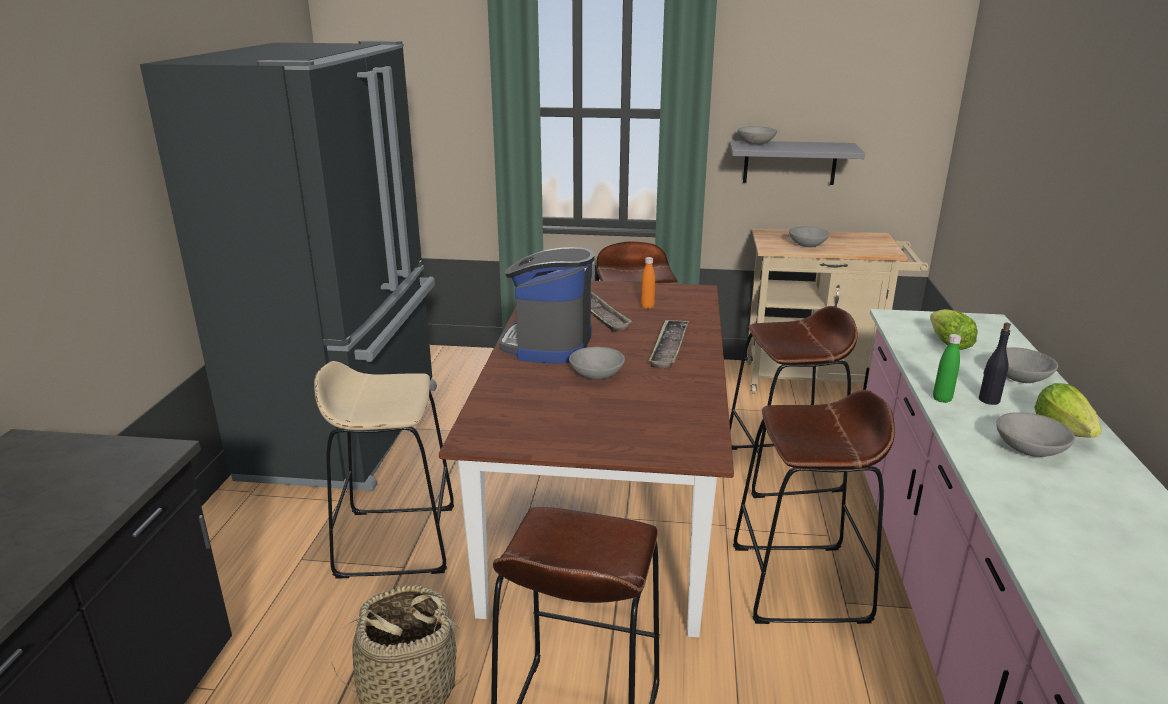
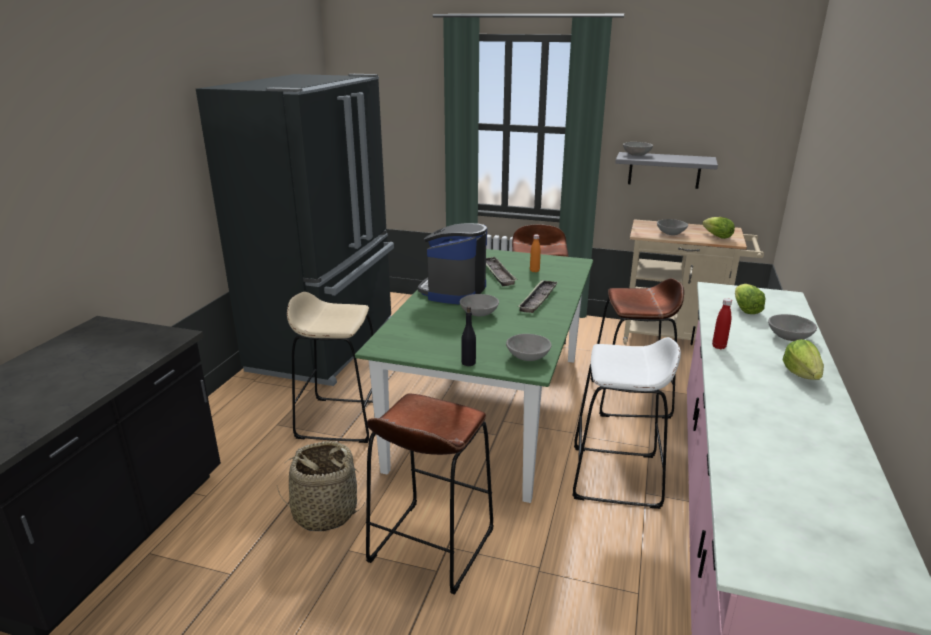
camera: 10 degrees right, 0 degrees up
(606, 502) = (492, 409): brown dining table -> green dining table
(799, 584) = (615, 477): brown stool -> white stool
(866, 246) = (717, 236): none -> lettuce
(942, 399) = (719, 346): green bottle -> red bottle
(988, 400) = (755, 350): black bottle -> black bottle (468, 362)
(1029, 449) = (767, 385): grey bowl -> grey bowl (528, 357)

